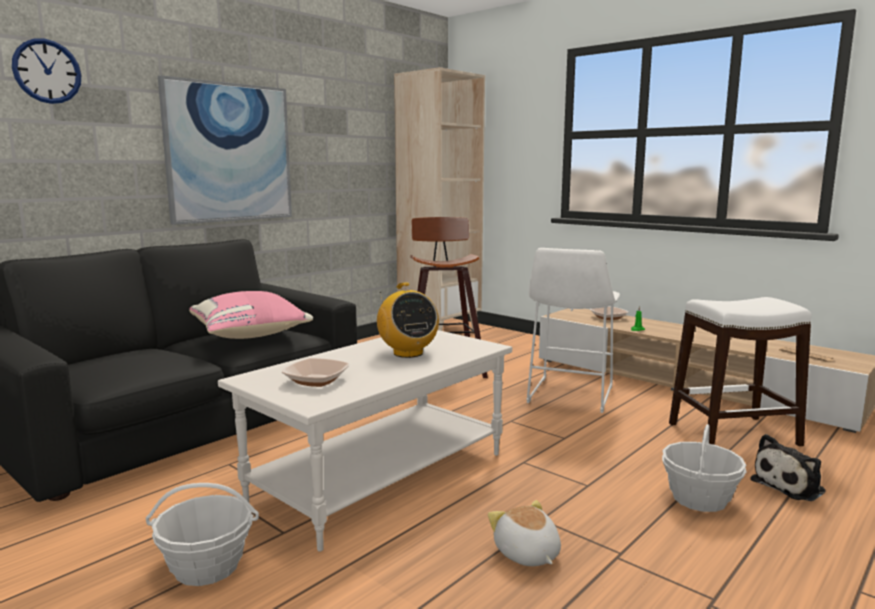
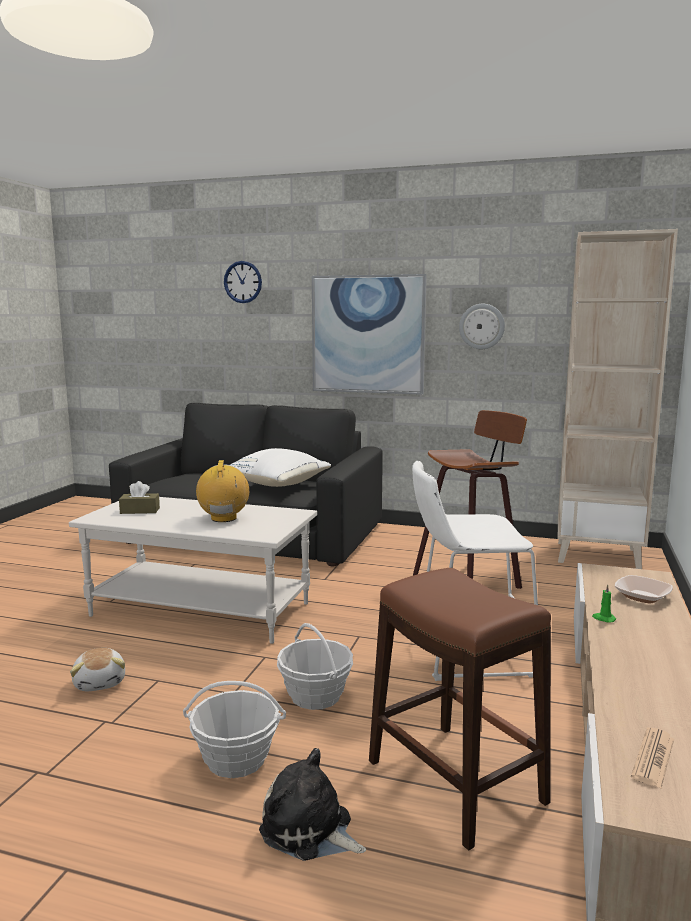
camera: 65 degrees right, 0 degrees up
(207, 566) = (67, 594): basket -> basket (315, 696)
(251, 335) = (277, 484): pink pillow -> white pillow
(316, 380) = (140, 511): bowl -> brown tissue box
(331, 146) = (481, 326): none -> wall clock
(407, 353) = (224, 518): radio -> radio turned 135 degrees clockwise
(526, 554) = (100, 682): plush toy -> plush toy turned 120 degrees clockwise
(732, 434) = (455, 780): white stool -> brown stool

